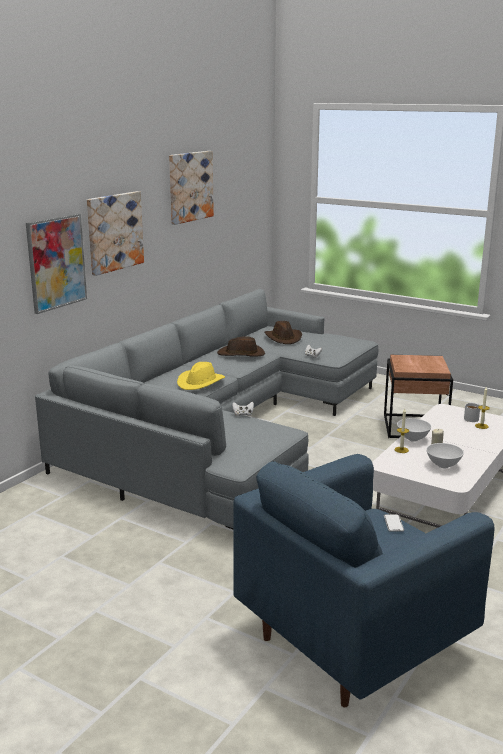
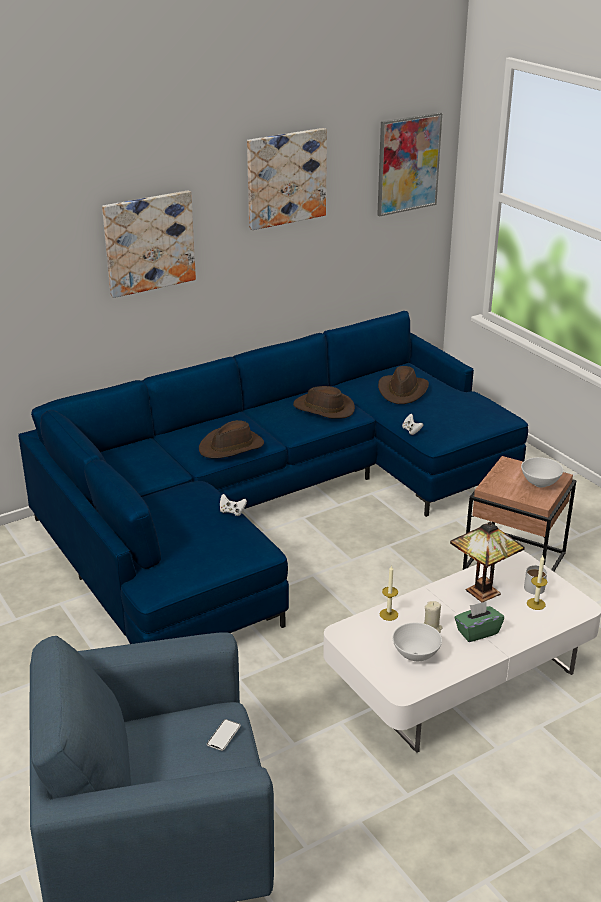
camera: 25 degrees right, 10 degrees up
(56, 262) = (54, 283): picture -> picture (408, 164)
(200, 382) = (231, 447): yellow hat -> brown hat
(224, 431) = (270, 507): grey sofa -> blue sofa
(413, 439) = (421, 601): white bowl -> white bowl (540, 484)
(445, 428) = (482, 593): none -> table lamp
(465, 446) = (477, 632): none -> green tissue box

